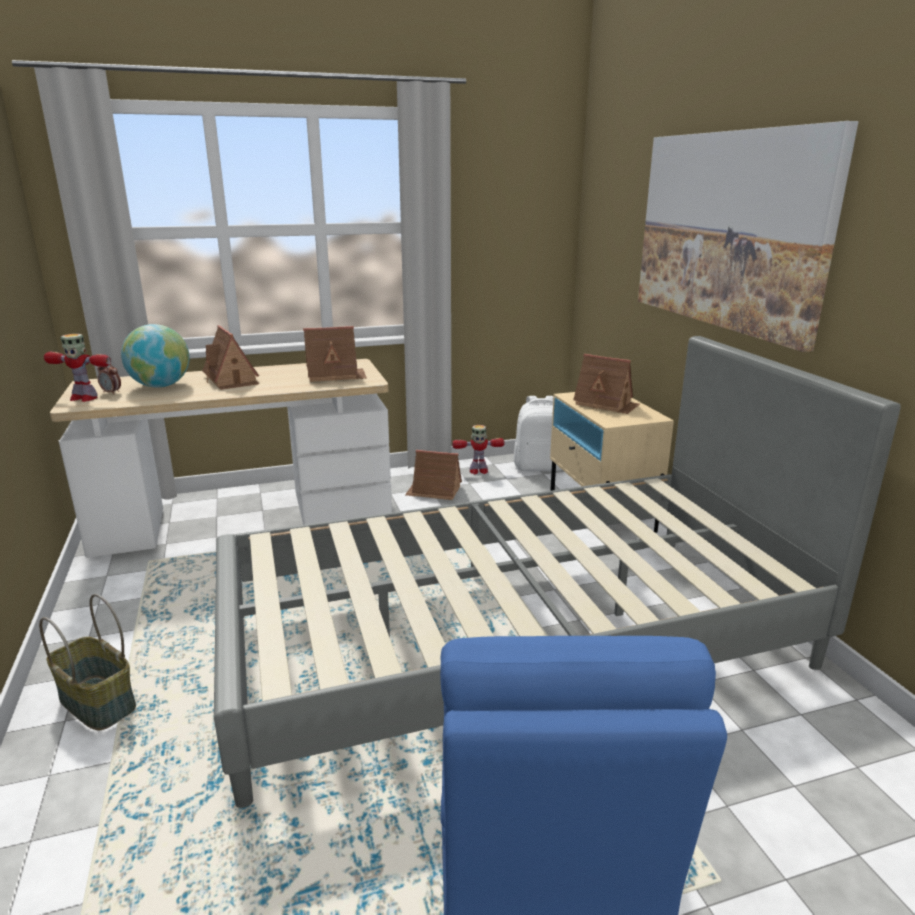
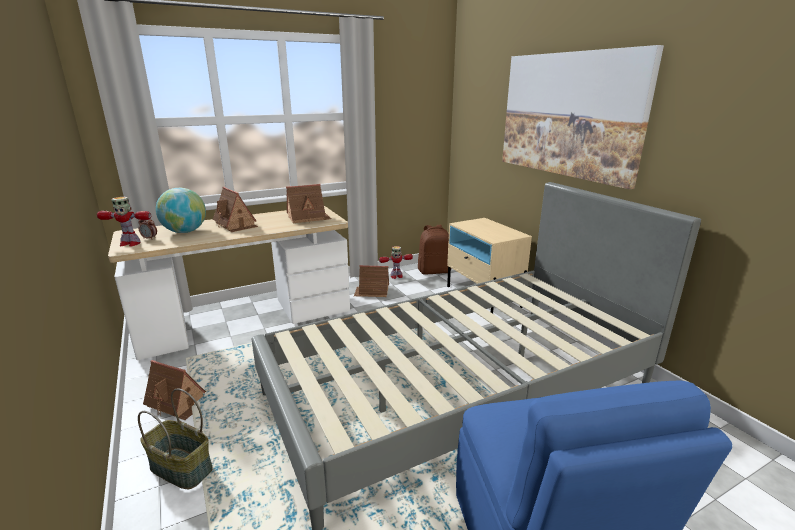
camera: 10 degrees left, 0 degrees up
(539, 467) = (434, 271): white backpack -> brown backpack
(606, 404) = (485, 228): toy house -> toy house (178, 402)

